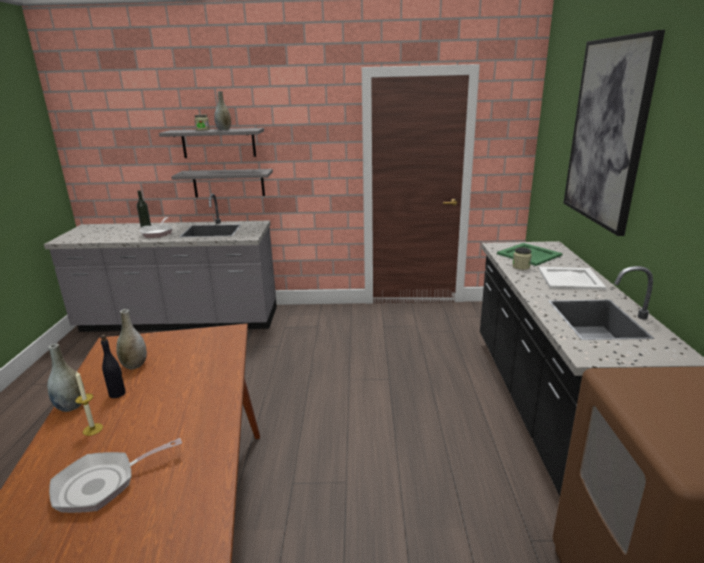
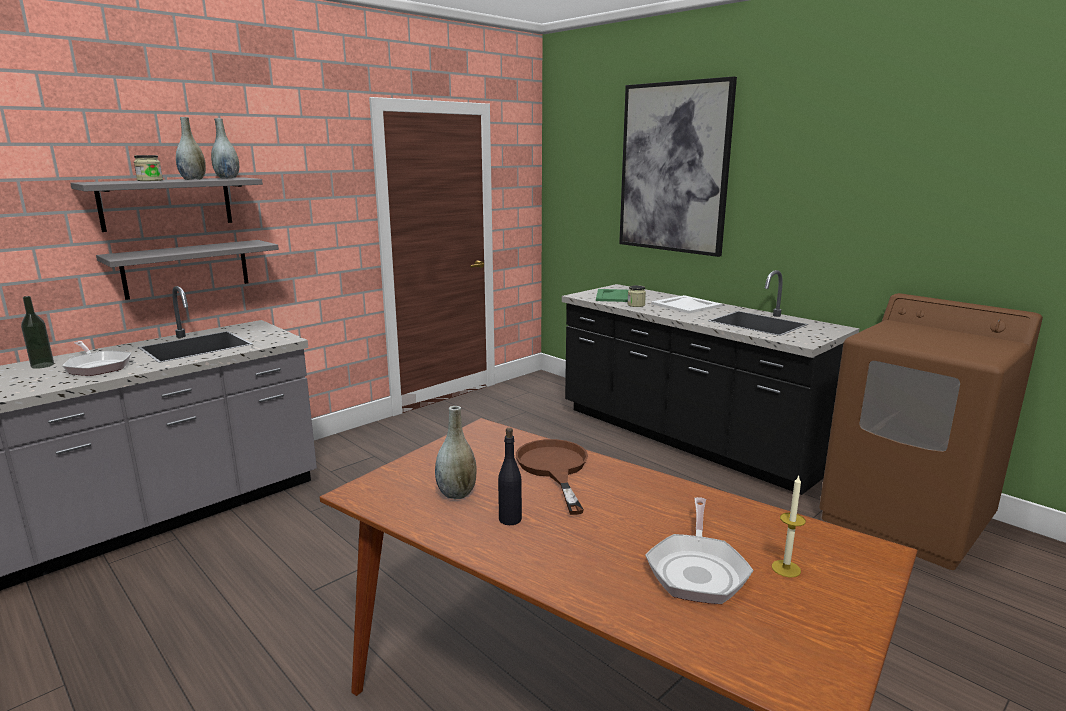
camera: 45 degrees left, 5 degrees down
(71, 406) = (488, 553): grey vase -> grey vase (227, 178)
(93, 429) = (571, 551): candle -> candle (786, 568)
(200, 375) = (554, 468): none -> brown frying pan

